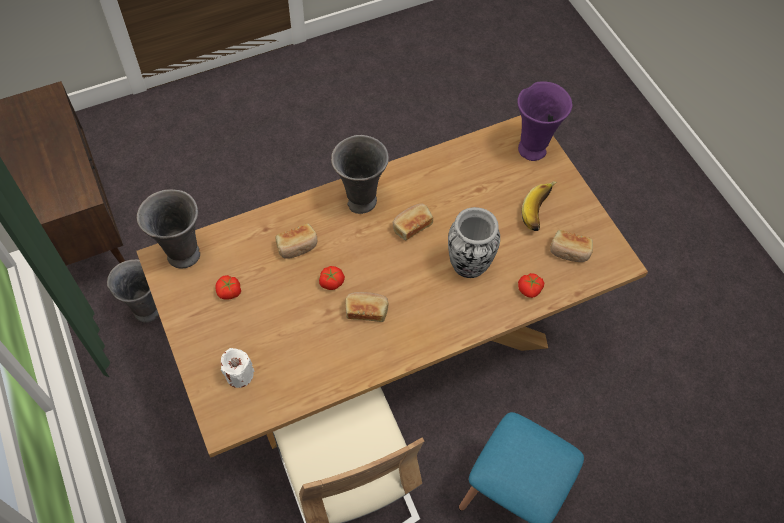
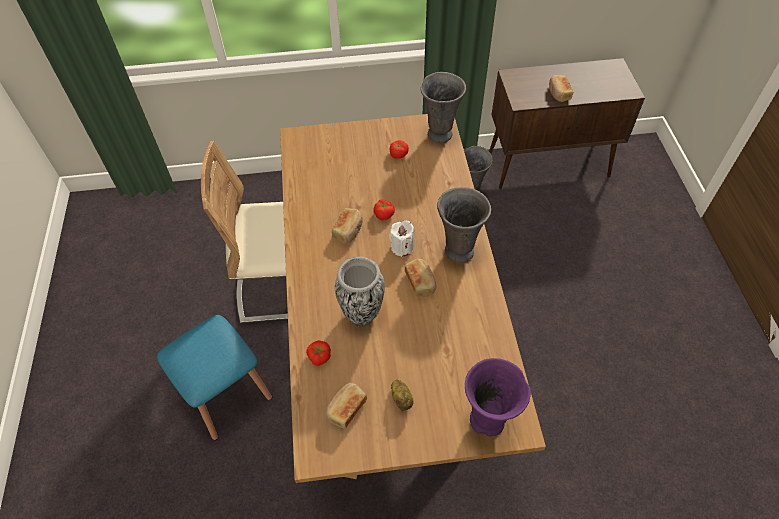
camera: 110 degrees right, 5 degrees down
(239, 375) = (328, 149): white candle -> white candle (402, 247)
(297, 246) = (425, 199): bread -> bread (558, 93)
(541, 212) = (402, 399): banana -> potato

